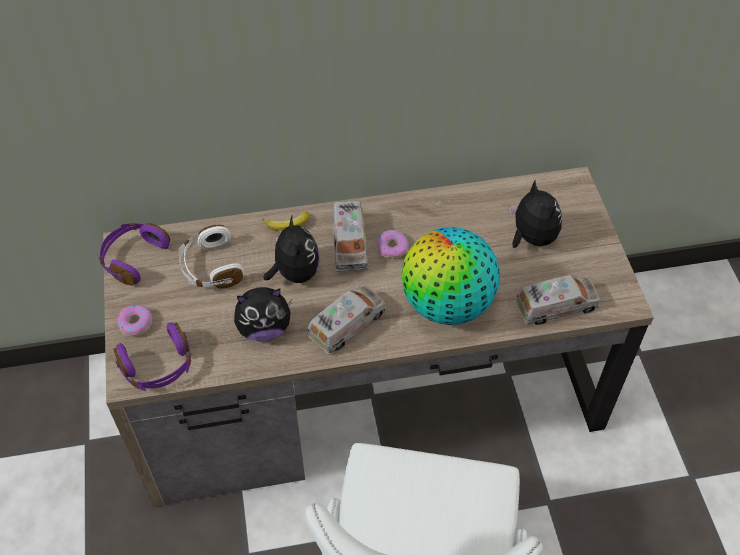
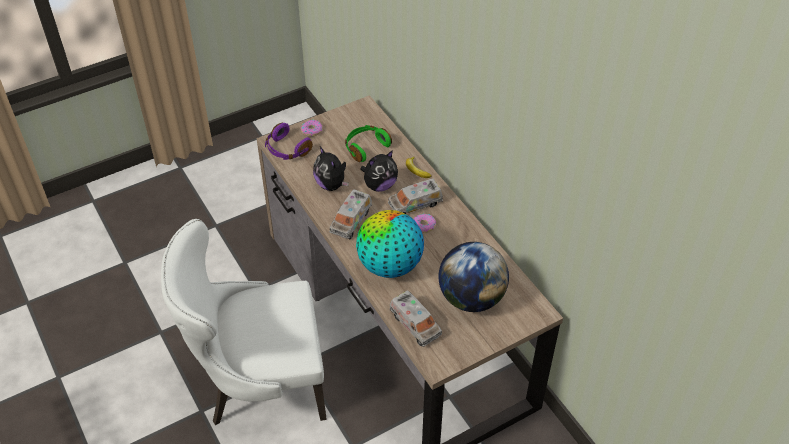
camera: 70 degrees right, 5 degrees down
(133, 258) = (357, 113): purple headphones -> none
(210, 267) = (366, 147): white headphones -> green headphones
(347, 325) = (351, 221): toy truck -> toy truck turned 90 degrees clockwise
(531, 238) = (471, 298): plush toy -> globe

